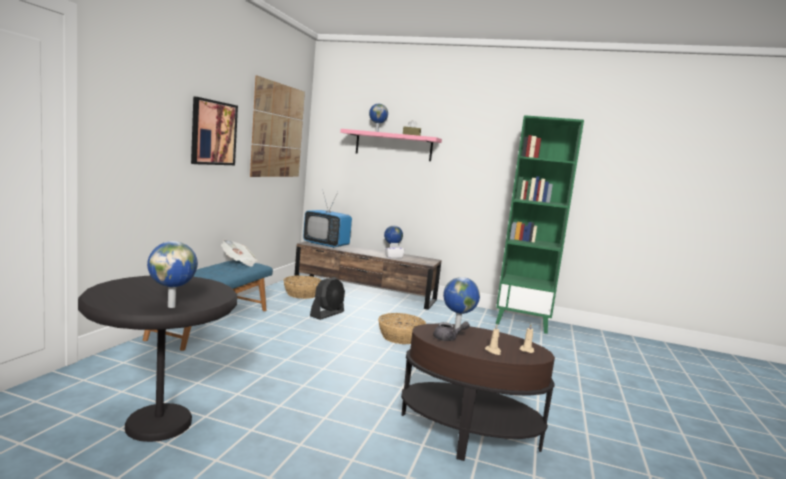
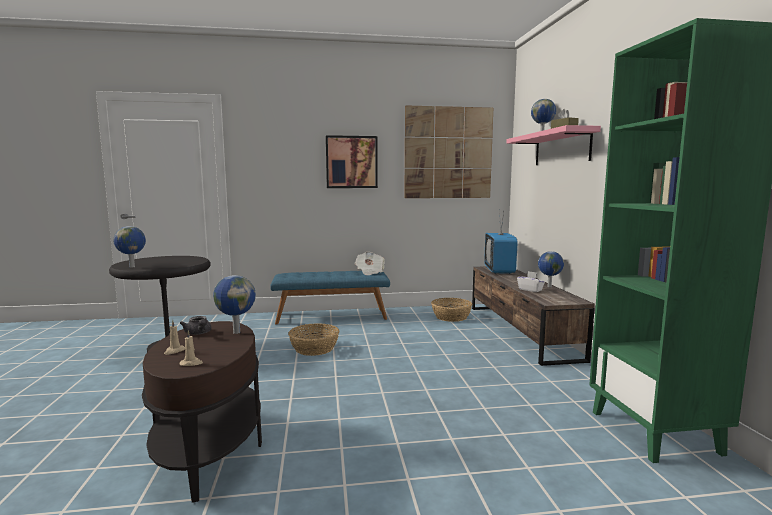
camera: 65 degrees right, 0 degrees up
(327, 314) = (421, 335): black fan -> none
(400, 337) = (419, 371): basket -> basket (314, 348)

